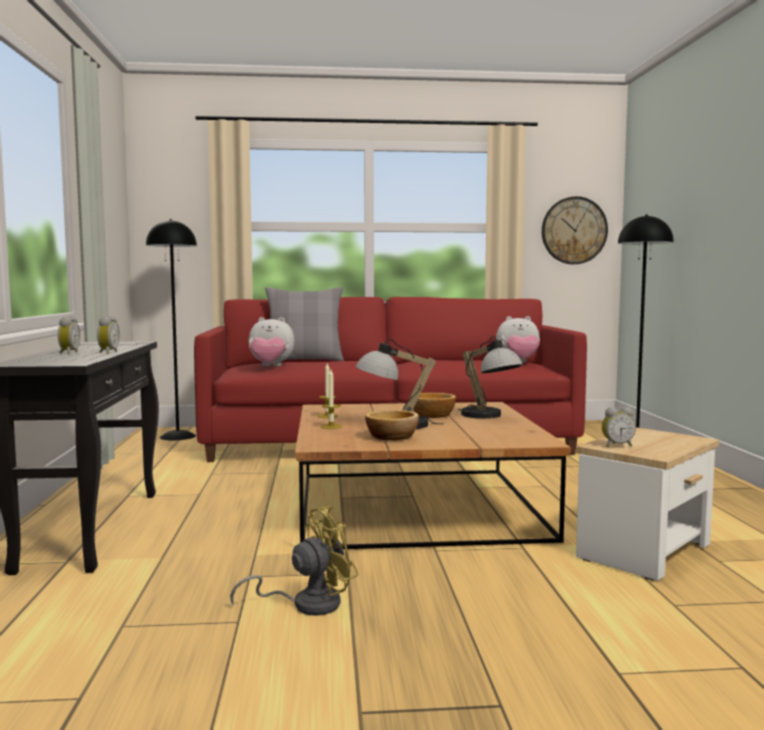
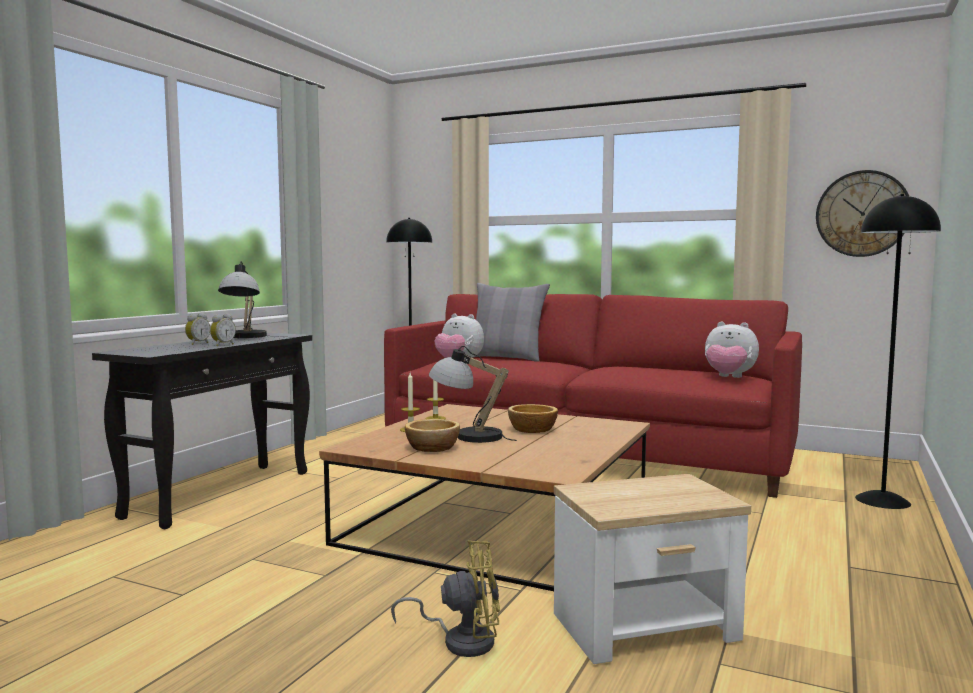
camera: 30 degrees right, 0 degrees up
(306, 604) = (249, 594): yellow fan -> yellow fan (461, 640)
(489, 416) = (586, 438): table lamp -> table lamp (245, 337)
(617, 445) = (596, 492): alarm clock -> none

